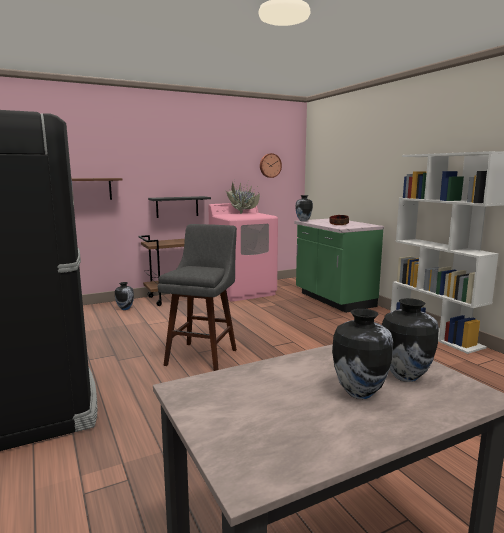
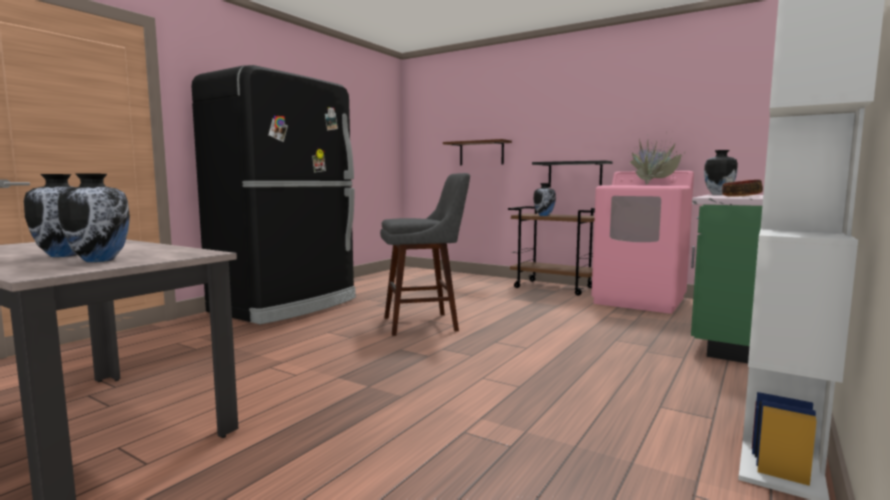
camera: 60 degrees right, 5 degrees down
(125, 308) = (486, 282): vase -> vase (544, 215)
(270, 165) = (732, 111): wall clock -> none

